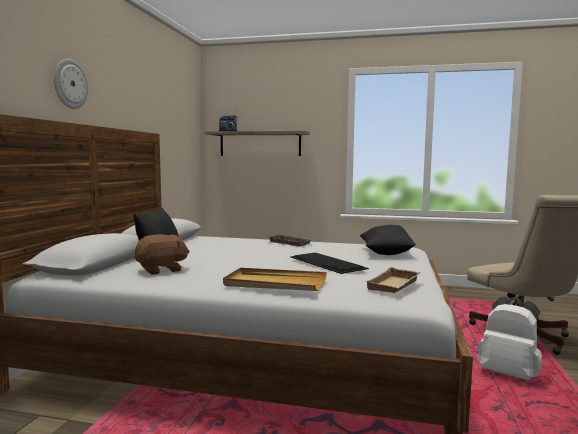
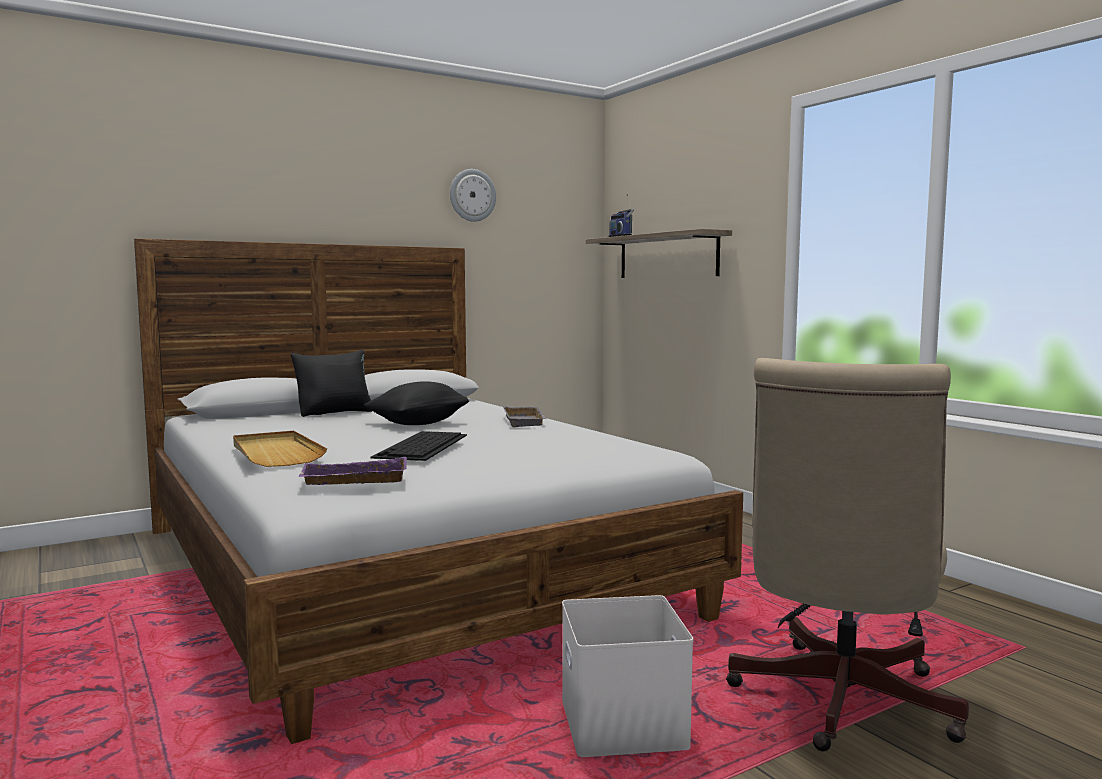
camera: 45 degrees right, 0 degrees up
(70, 84) = (291, 195): wall clock -> wall clock (472, 195)
(161, 270) = (270, 425): brown plush toy -> none
(386, 253) = (575, 453): black pillow -> black pillow (418, 424)
(395, 285) = (353, 480): beige tray -> purple tray
(509, 374) = (625, 726): white backpack -> white storage box

